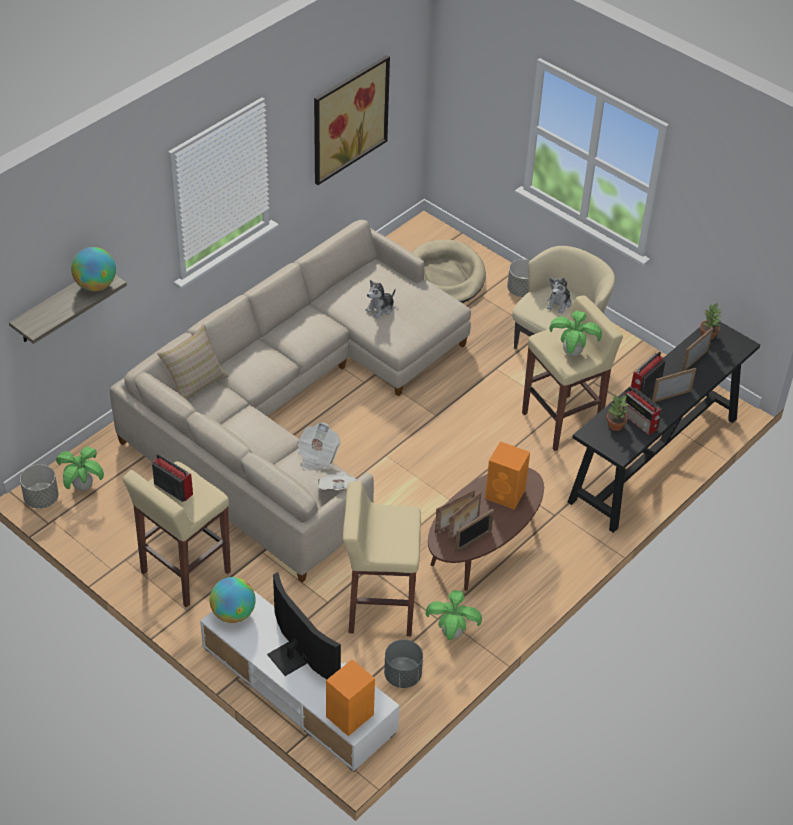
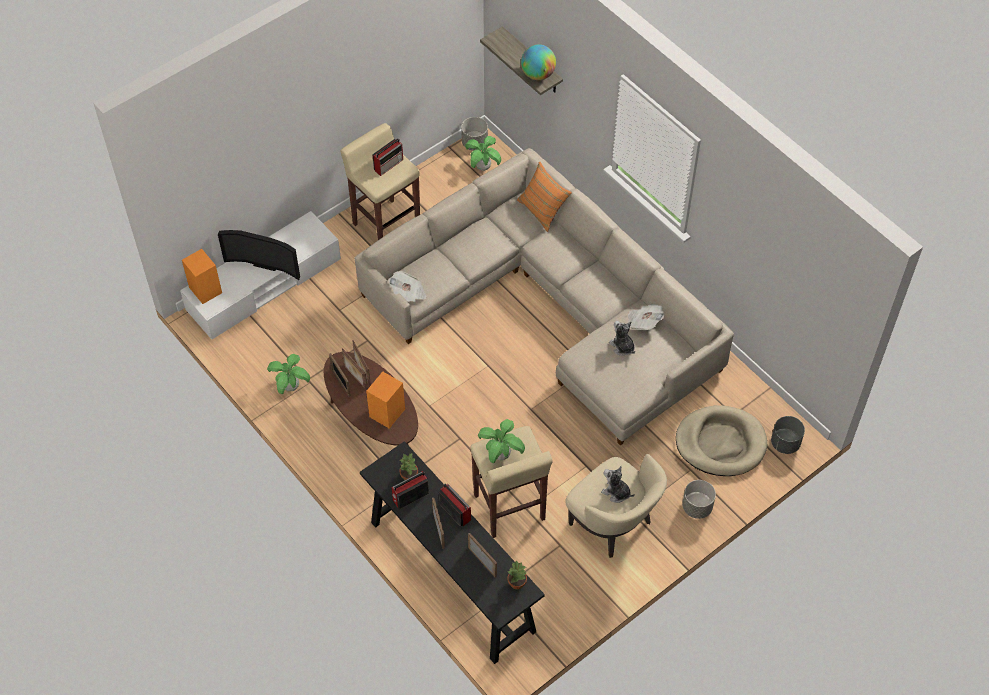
camera: 100 degrees right, 10 degrees up
(195, 382) = (542, 210): beige pillow -> orange pillow
(233, 613) = (312, 230): globe -> none
(295, 655) = (266, 263): television -> television turned 45 degrees clockwise
(317, 456) = (446, 283): newspaper -> newspaper (643, 322)
(349, 119) = (769, 263): picture -> none
(379, 608) = (326, 342): beige stool -> none
(402, 676) = (260, 349): grey planter -> grey planter (785, 443)

